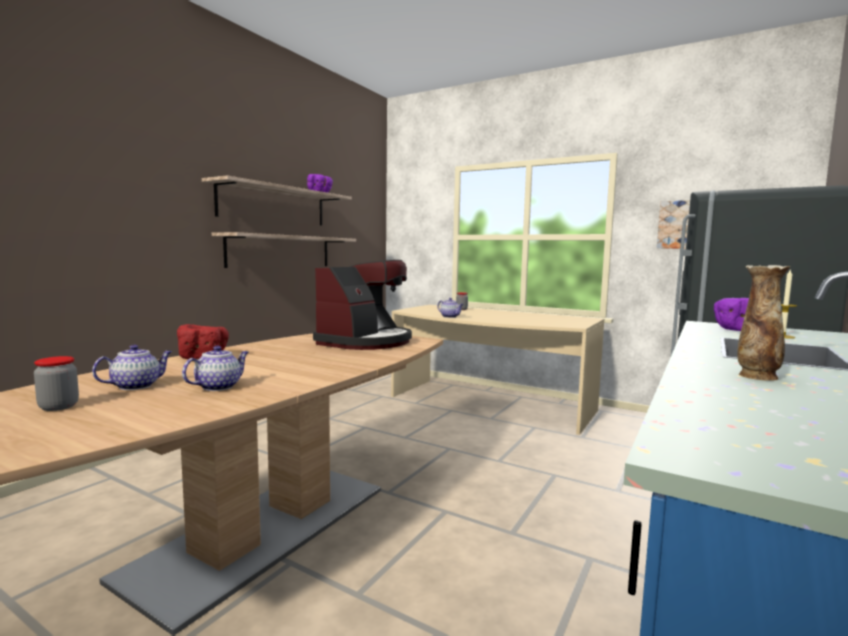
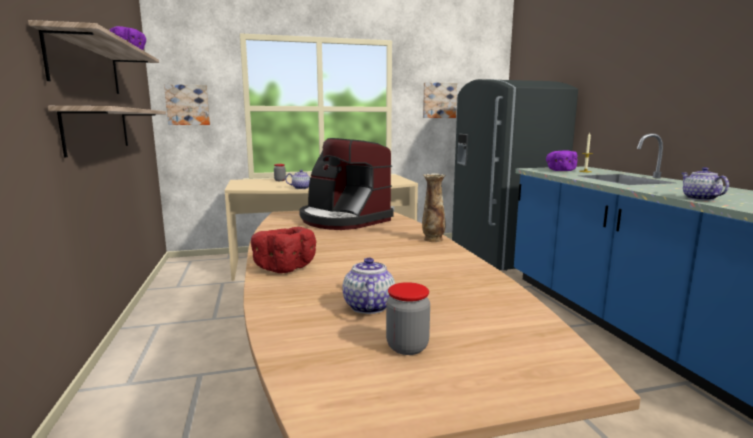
camera: 45 degrees left, 5 degrees up
(219, 387) = (427, 281): teapot -> teapot (699, 198)
(366, 342) = (343, 220): coffee machine -> coffee machine turned 150 degrees clockwise
(410, 234) = (188, 105): none -> picture
(756, 376) = (679, 191): vase -> vase (433, 239)

